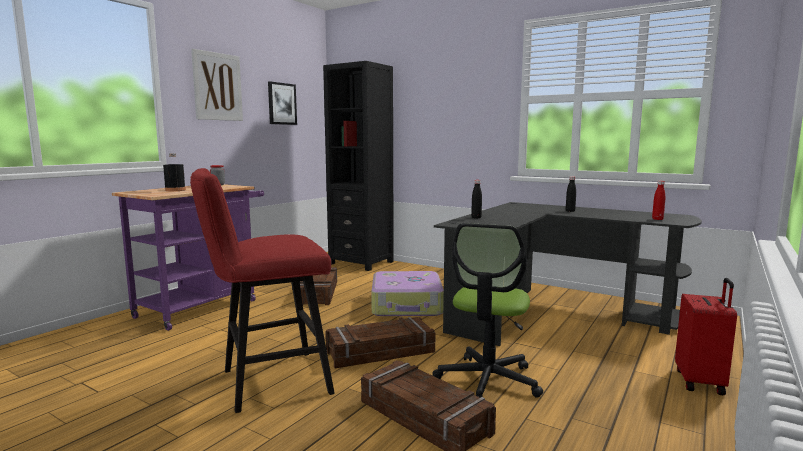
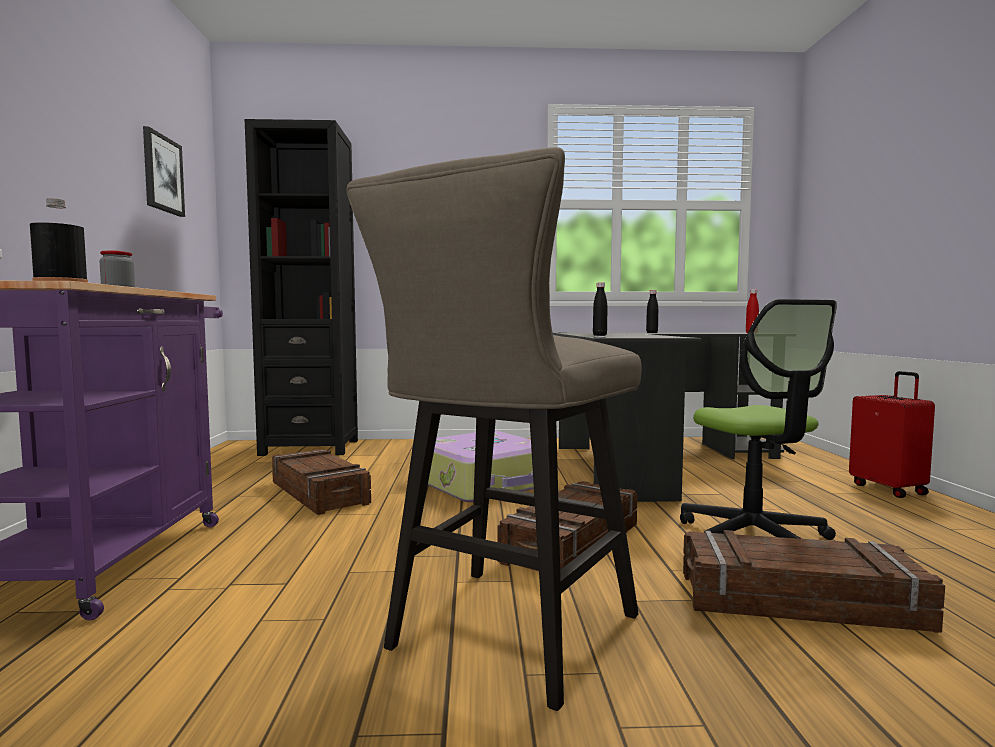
camera: 35 degrees left, 5 degrees down
(217, 86) = (66, 104): picture -> none
(267, 382) = (503, 638): red stool -> beige stool

